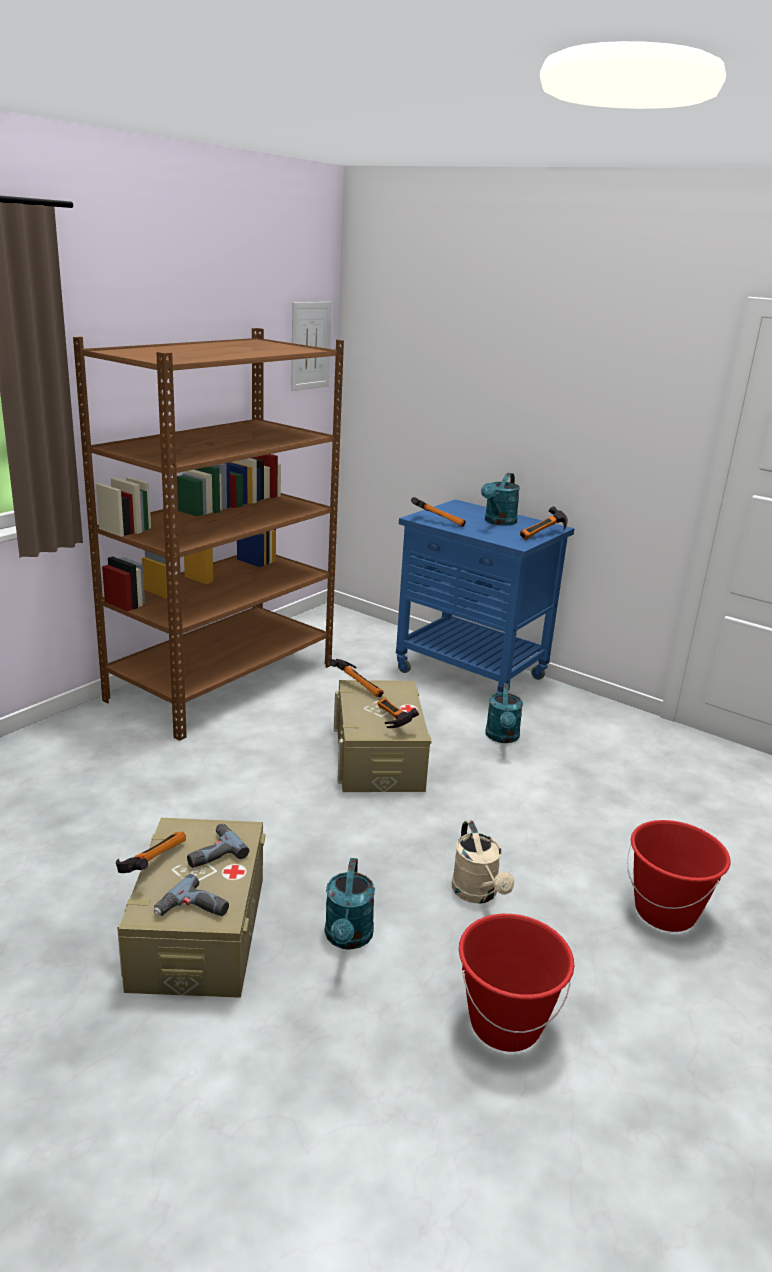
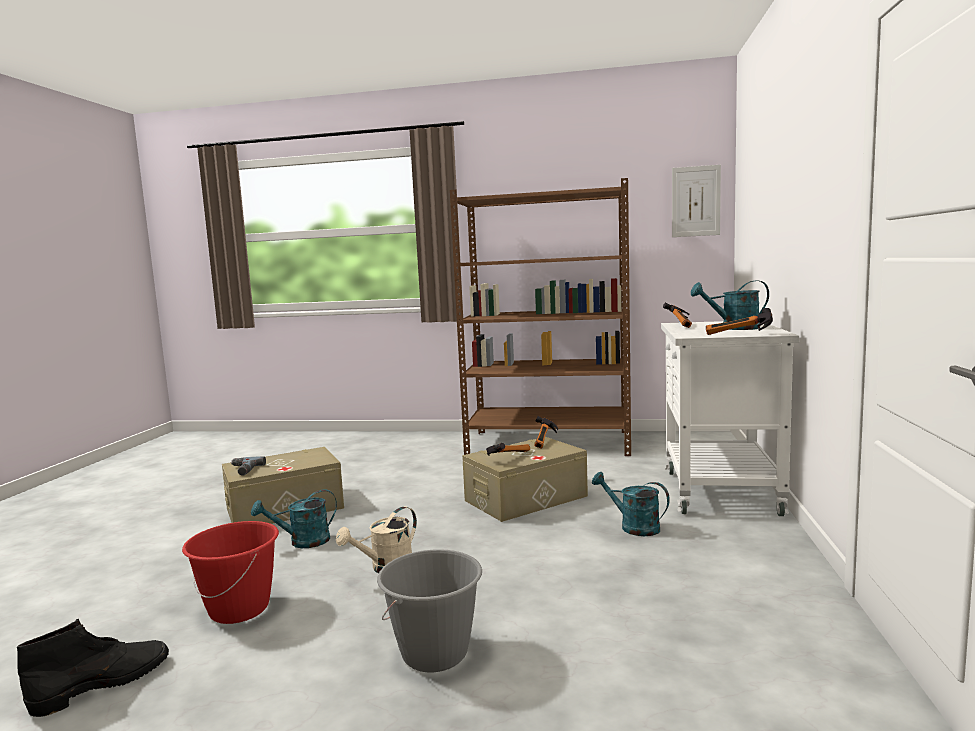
camera: 65 degrees right, 15 degrees down
(150, 863) = (279, 454): hammer -> none
(212, 852) = (299, 461): power drill -> none
(471, 676) = (720, 493): blue cart -> white cart
(502, 738) = (633, 527): turquoise watering can -> turquoise watering can turned 60 degrees clockwise
(622, 1162) = (103, 683): none -> black boot
(665, 912) = (435, 653): red bucket -> grey bucket

